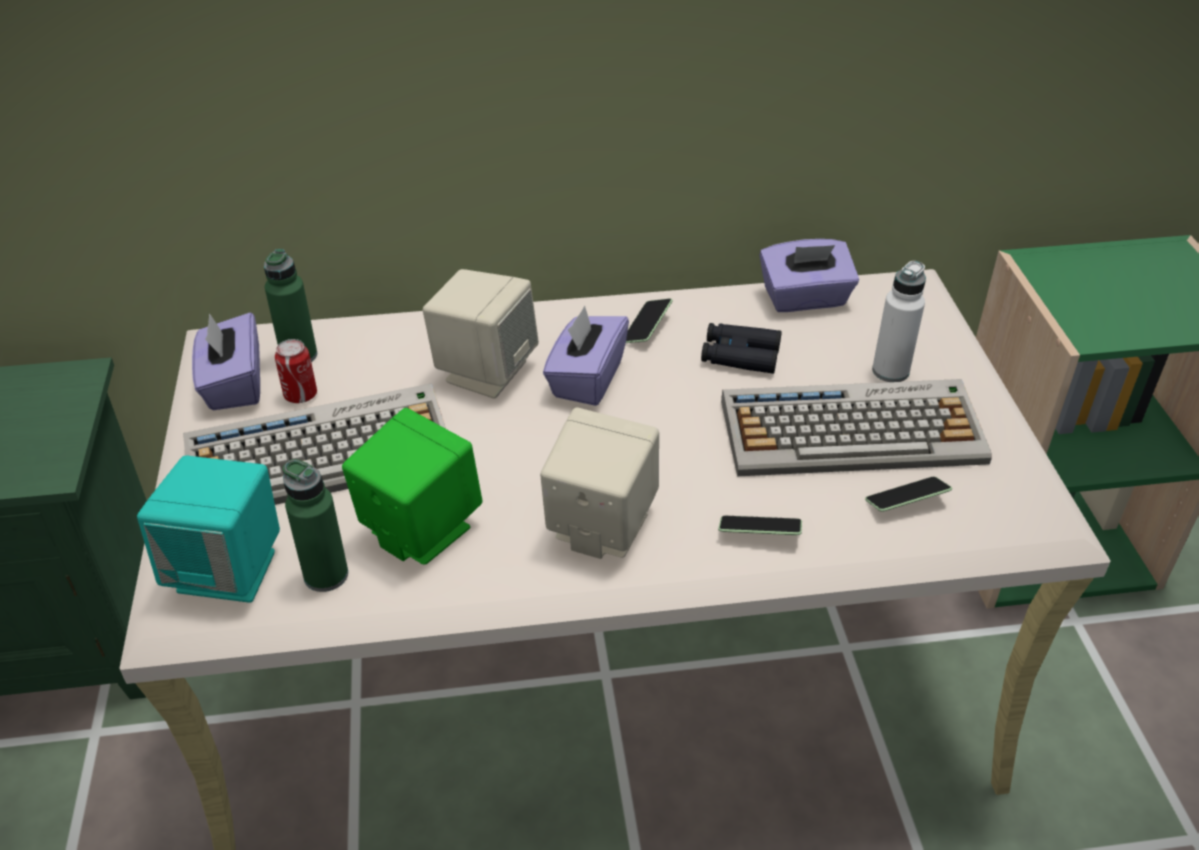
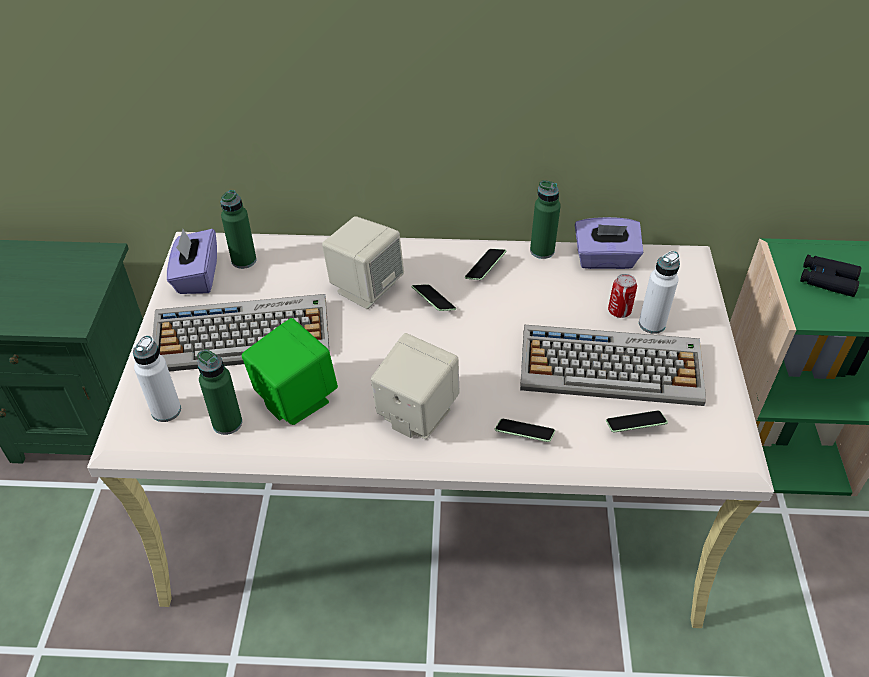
camera: 10 degrees right, 5 degrees up
(228, 570) = (166, 410): turquoise speaker -> white bottle
(300, 395) = (238, 290): can -> can (619, 311)
(586, 379) = (433, 302): purple tissue box -> phone
(717, 297) = (542, 251): none -> green bottle
(740, 356) = (546, 298): black binoculars -> black binoculars (827, 280)

